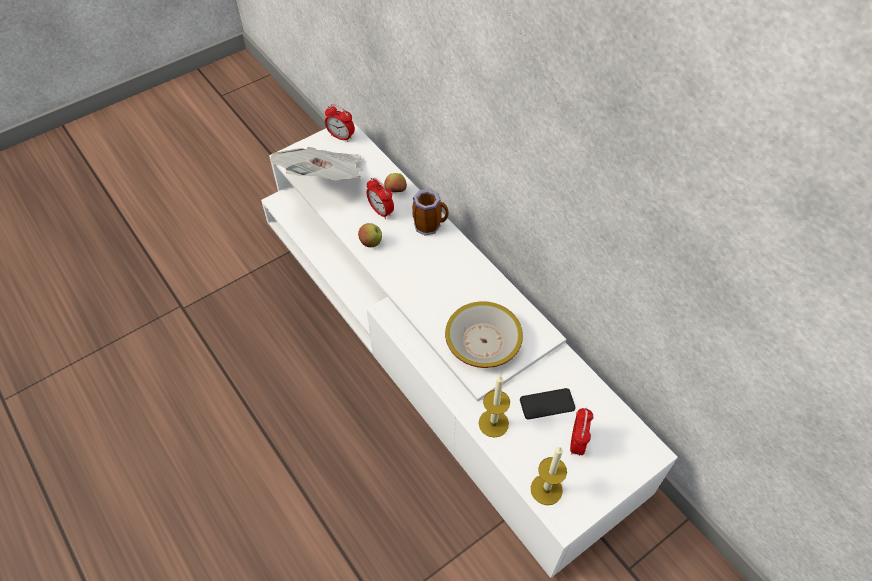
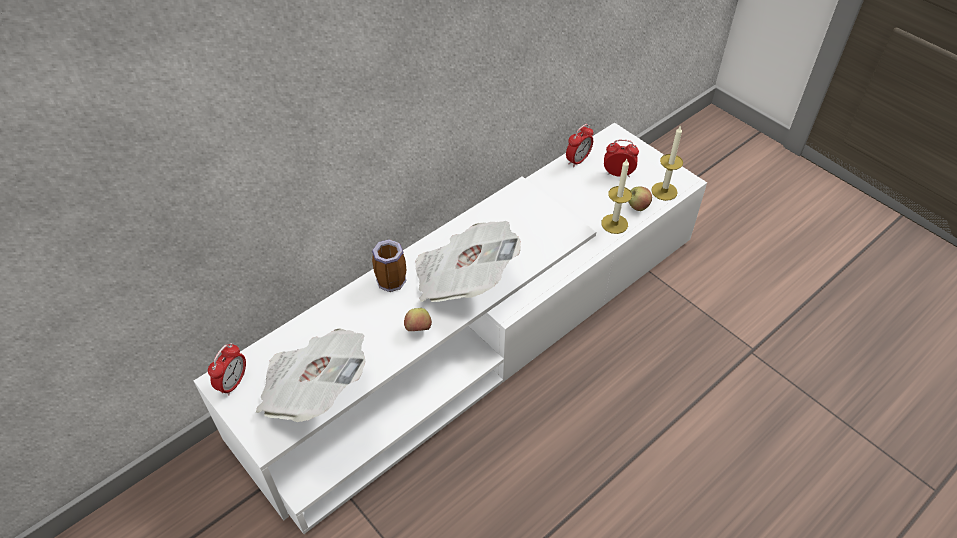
camera: 95 degrees left, 5 degrees down
(381, 211) = (369, 325): alarm clock -> alarm clock (578, 160)
(395, 192) = (338, 314): apple -> apple (637, 207)
(423, 277) = (463, 279): none -> newspaper
(483, 341) = (535, 229): bowl -> none
(547, 404) = (587, 191): phone -> none

